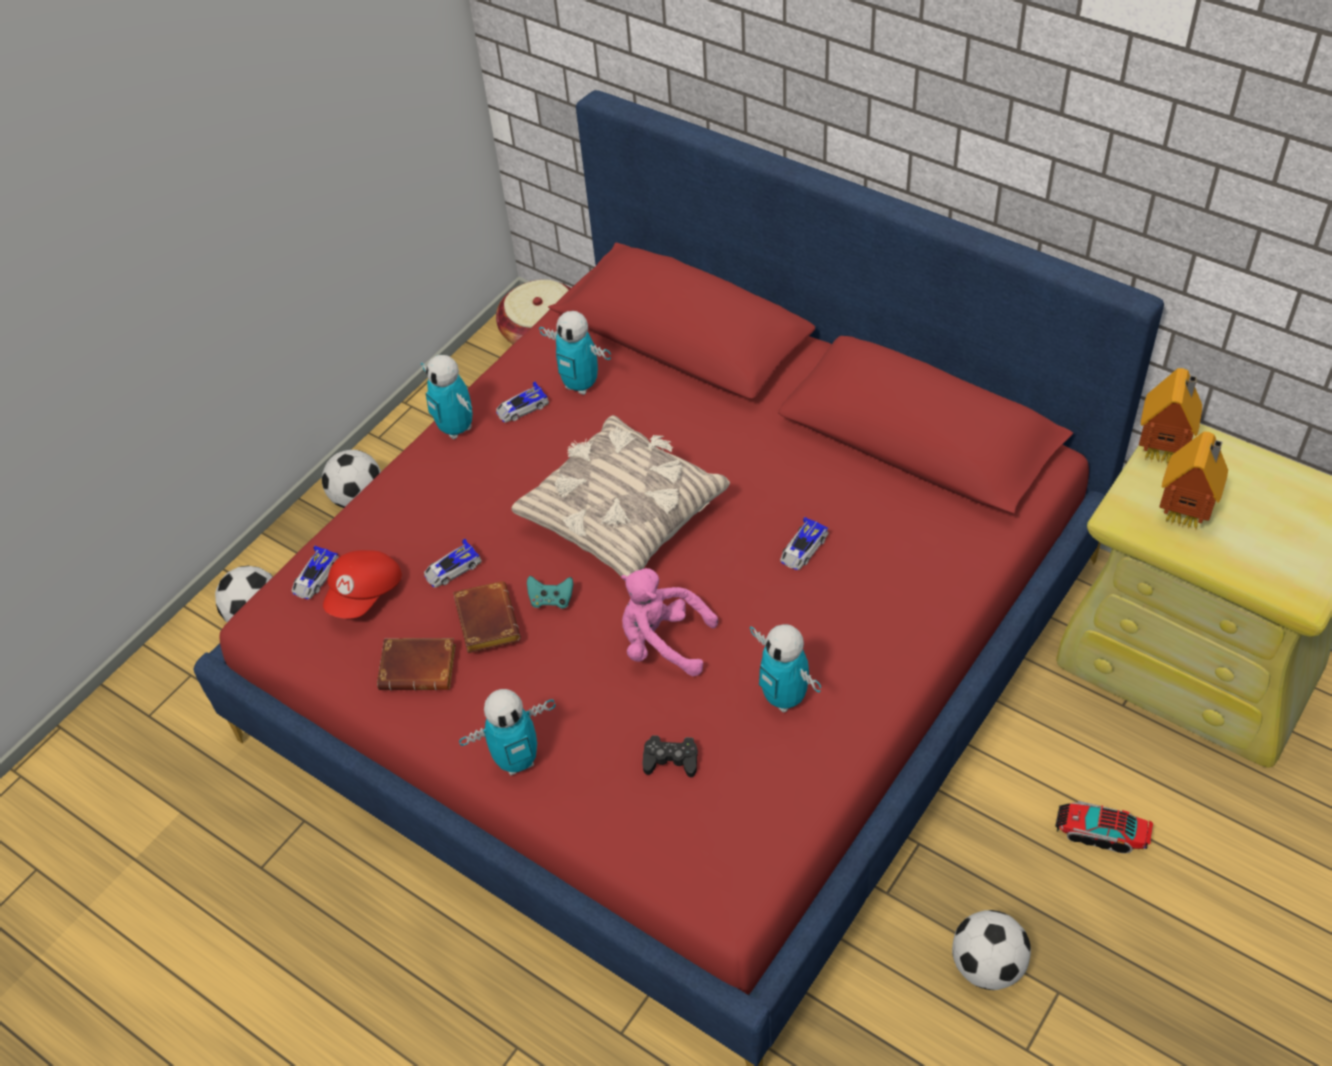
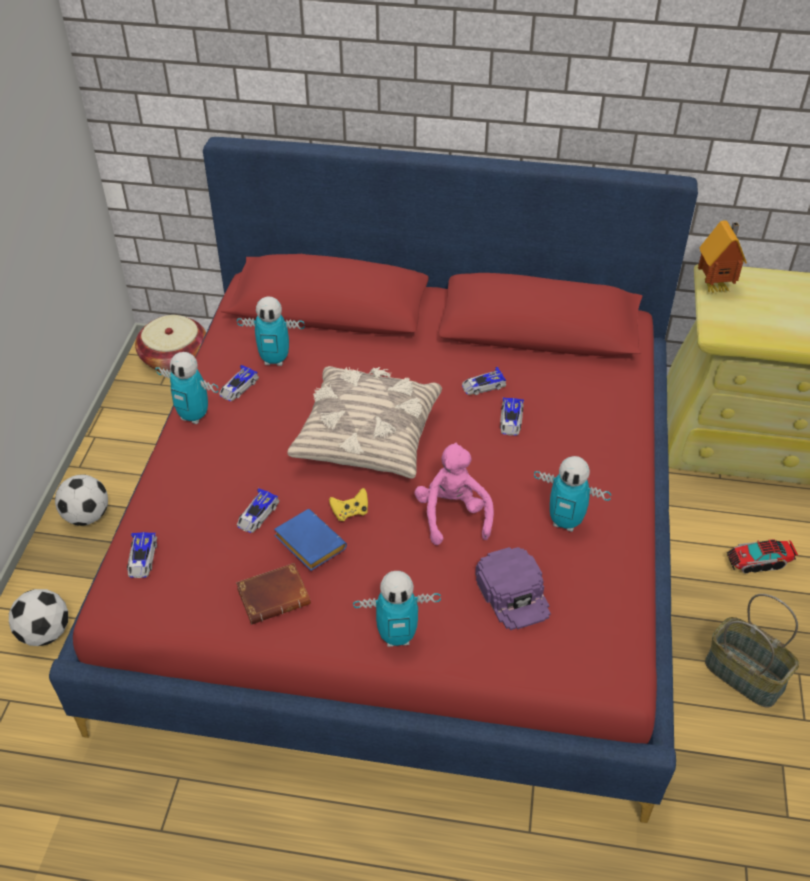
camera: 30 degrees left, 5 degrees down
(366, 594) = (196, 556): red cap -> none
(484, 620) = (307, 543): brown book -> blue book
(517, 760) = (397, 636): toy robot -> toy robot turned 45 degrees clockwise
(551, 600) = (350, 512): turquoise game controller -> yellow game controller
(662, 643) = (452, 515): pink plush toy -> pink plush toy turned 90 degrees clockwise
(671, 760) = (513, 593): black game controller -> purple cap
(798, 493) = (483, 386): none -> toy car
(987, 965) = (745, 674): football -> basket
(1186, 516) = (756, 319): toy house -> none

